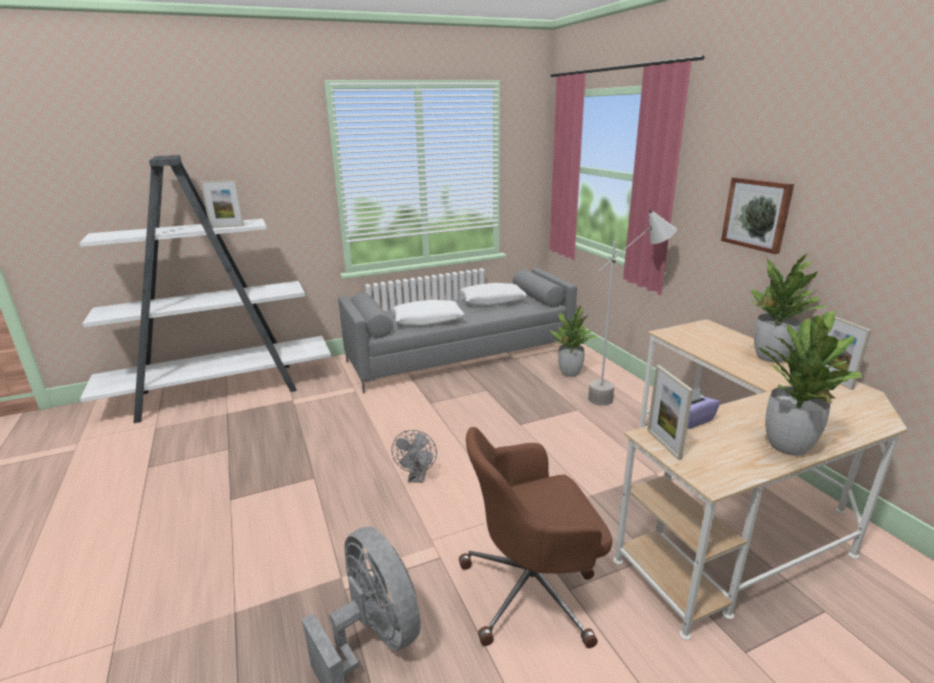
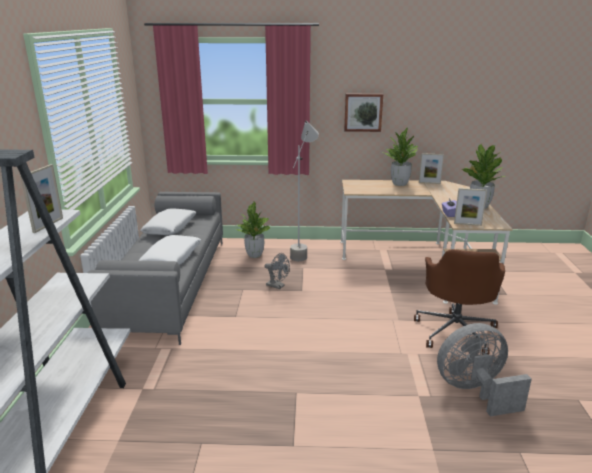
camera: 65 degrees left, 0 degrees up
(417, 477) = (332, 344): grey fan -> grey fan (278, 286)

